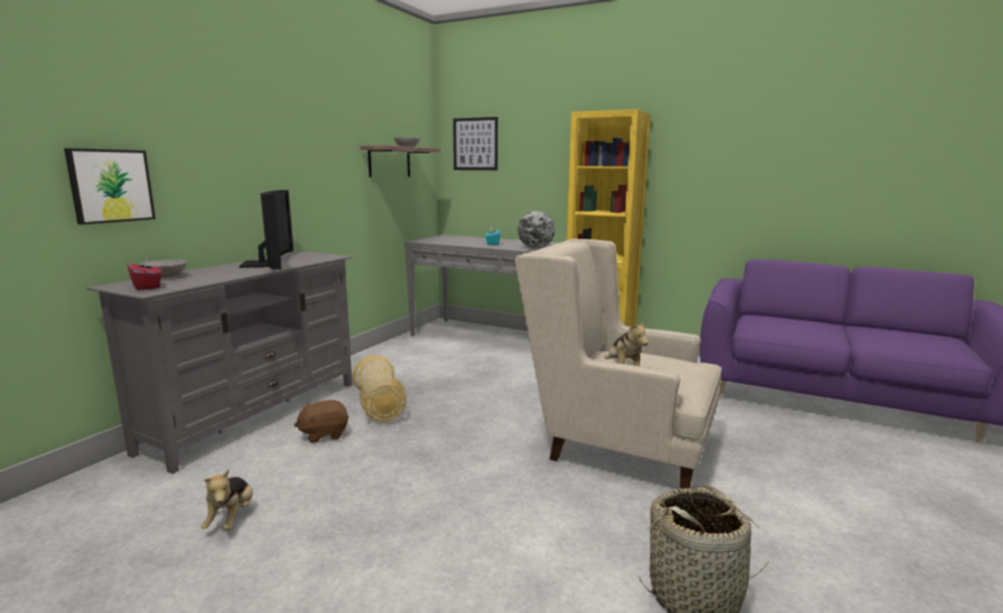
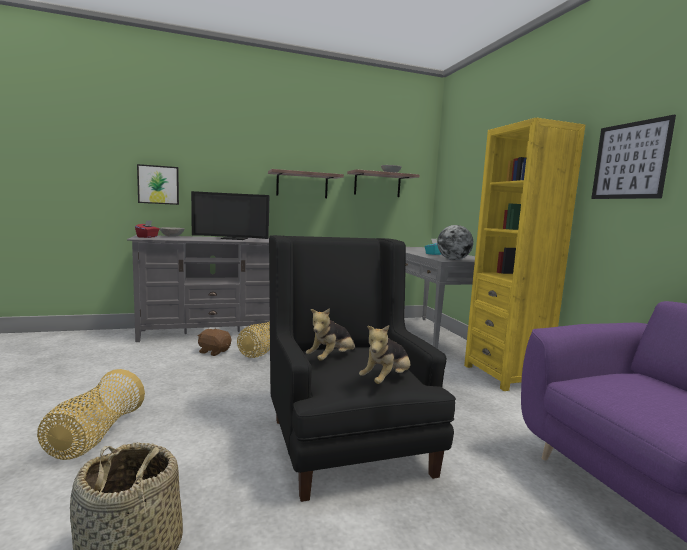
camera: 45 degrees right, 5 degrees down
(231, 518) = (106, 367): plush toy -> plush toy (386, 380)
(268, 264) = (233, 239): television -> television turned 60 degrees clockwise
(315, 169) = (302, 185): none -> shelf
(445, 571) = (95, 436): none -> basket
(475, 144) = (456, 171): picture -> picture (630, 161)
(616, 443) = (344, 437): beige armchair -> black armchair

